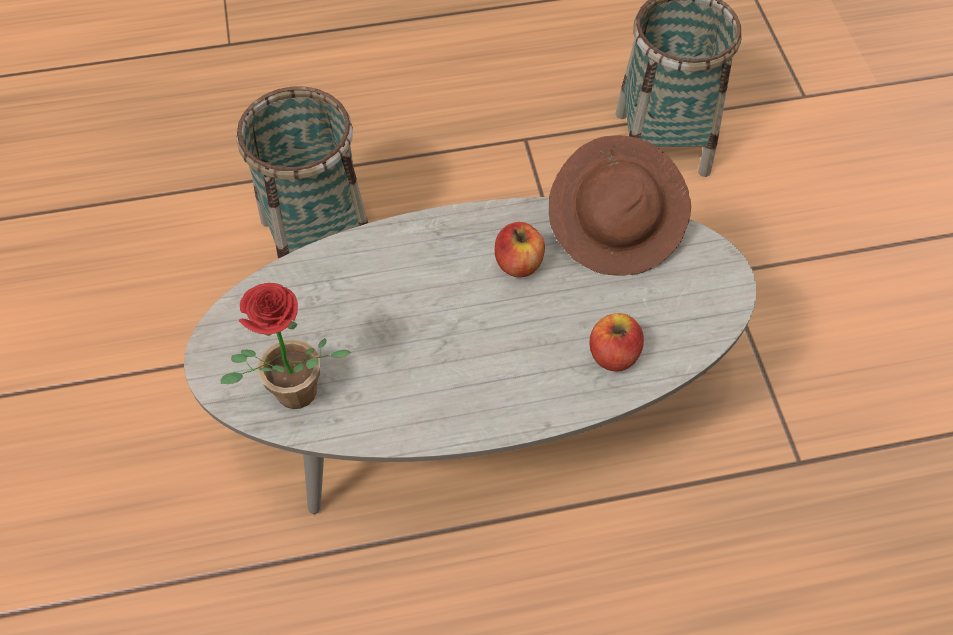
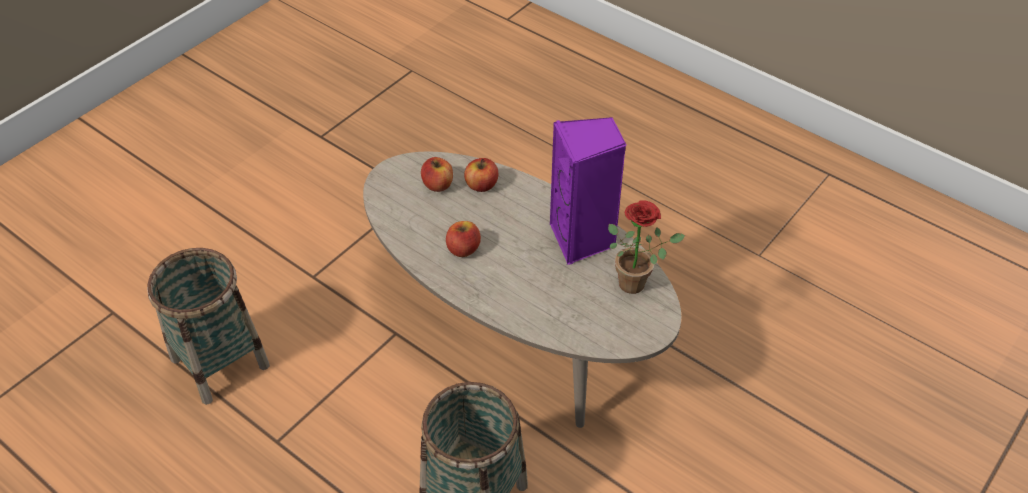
camera: 130 degrees left, 10 degrees down
(413, 396) = (583, 239): none -> purple speaker
(616, 227) = (398, 225): brown hat -> none
(656, 308) = (438, 185): none -> apple

